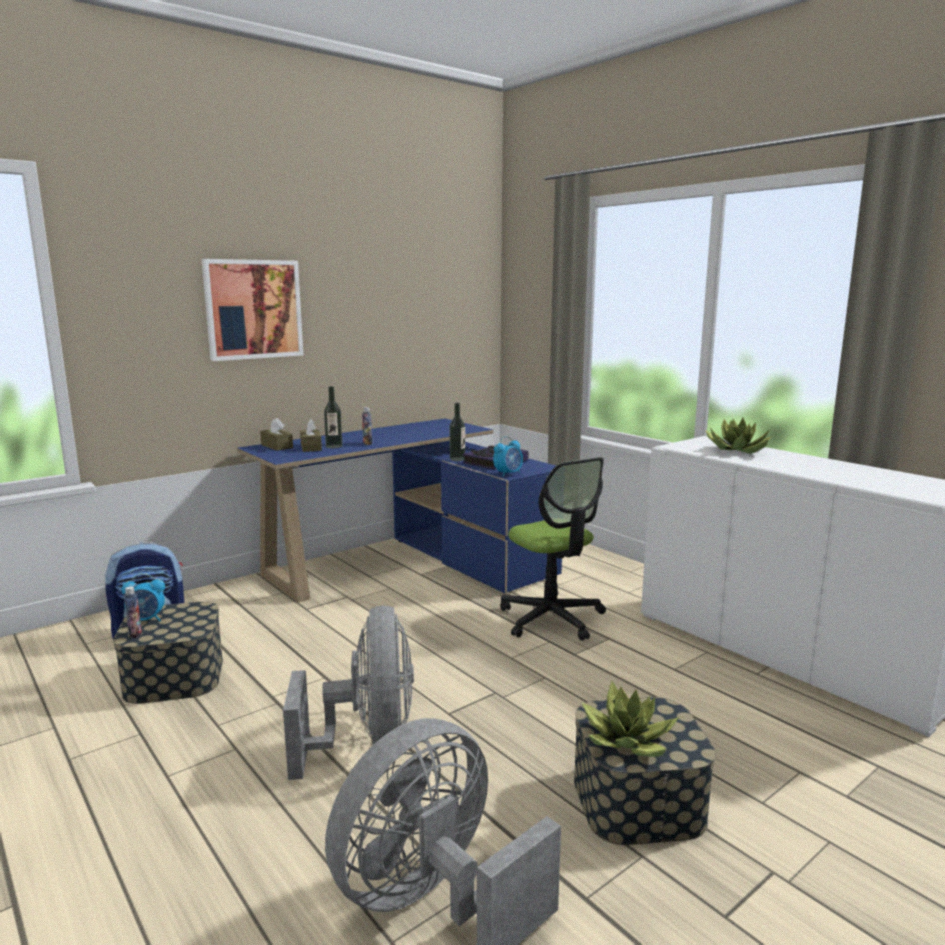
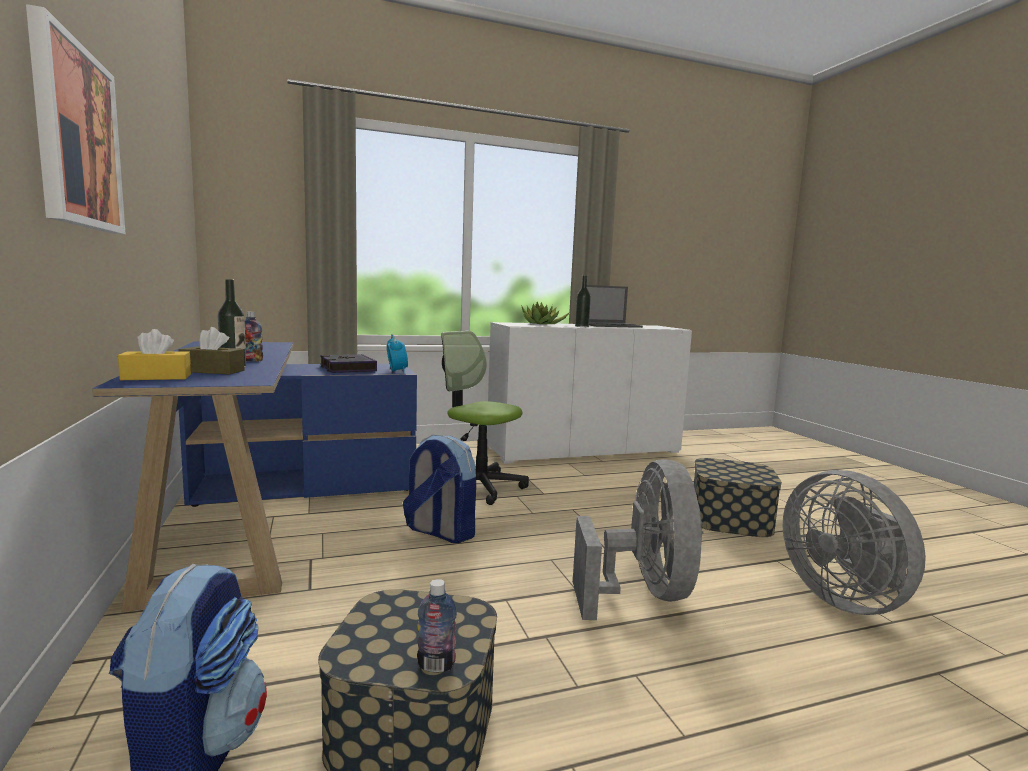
camera: 70 degrees left, 5 degrees down
(146, 620) = (385, 654): alarm clock -> none
(277, 446) = (156, 377): brown tissue box -> yellow tissue box
(367, 741) = (643, 594): grey fan -> grey fan turned 75 degrees clockwise
(426, 626) = (439, 532): none -> backpack
(457, 459) = (309, 372): bottle -> bottle (581, 326)
(552, 618) = (478, 487): office chair -> office chair turned 135 degrees counterclockwise
(627, 741) = (747, 475): potted plant -> none
(853, 472) = (611, 325): none -> laptop

